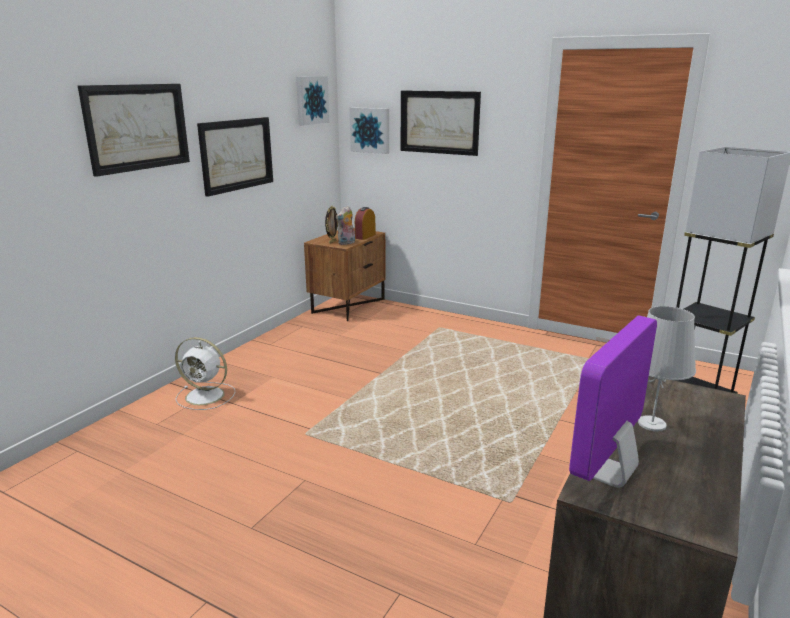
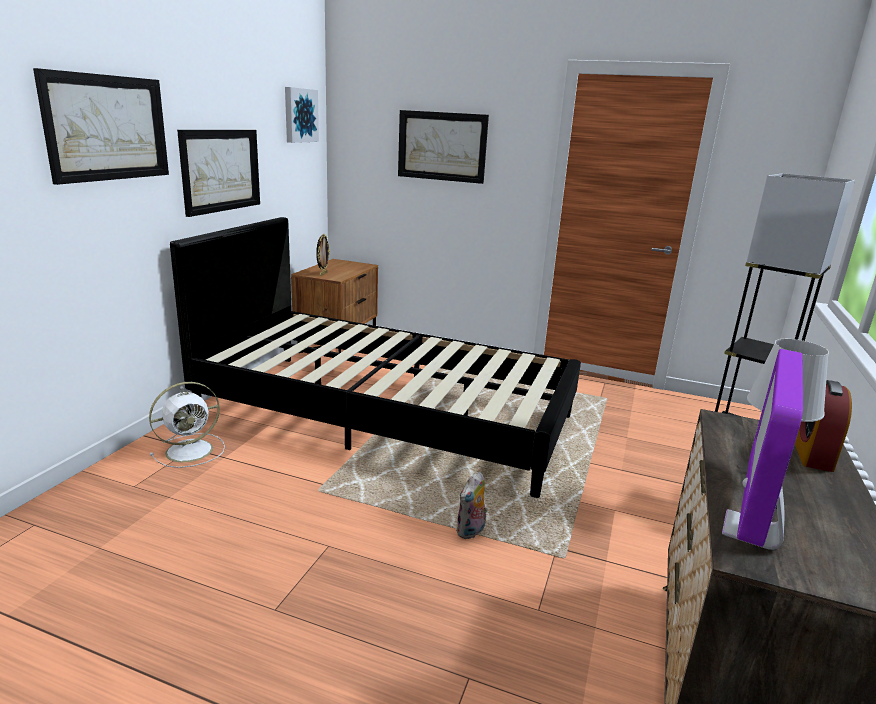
camera: 10 degrees left, 0 degrees up
(206, 396) = (191, 450): white fan -> white fan turned 45 degrees counterclockwise
(346, 243) = (339, 275): plush toy -> plush toy (471, 532)
(365, 236) = (357, 268): alarm clock -> alarm clock (812, 454)
(370, 130) = (364, 152): picture -> none
(378, 370) = (386, 414): none -> black bed

